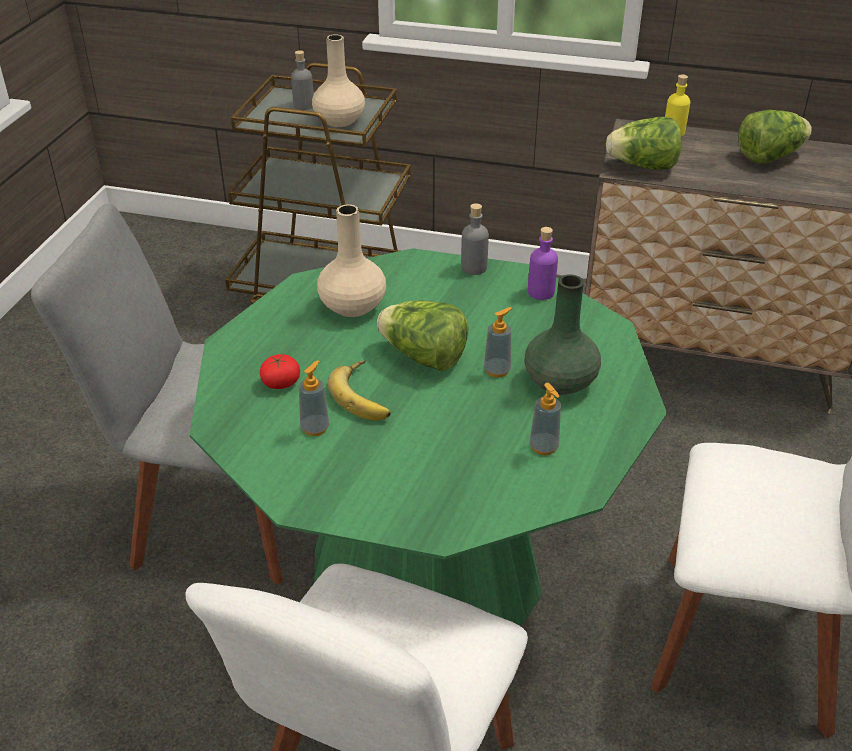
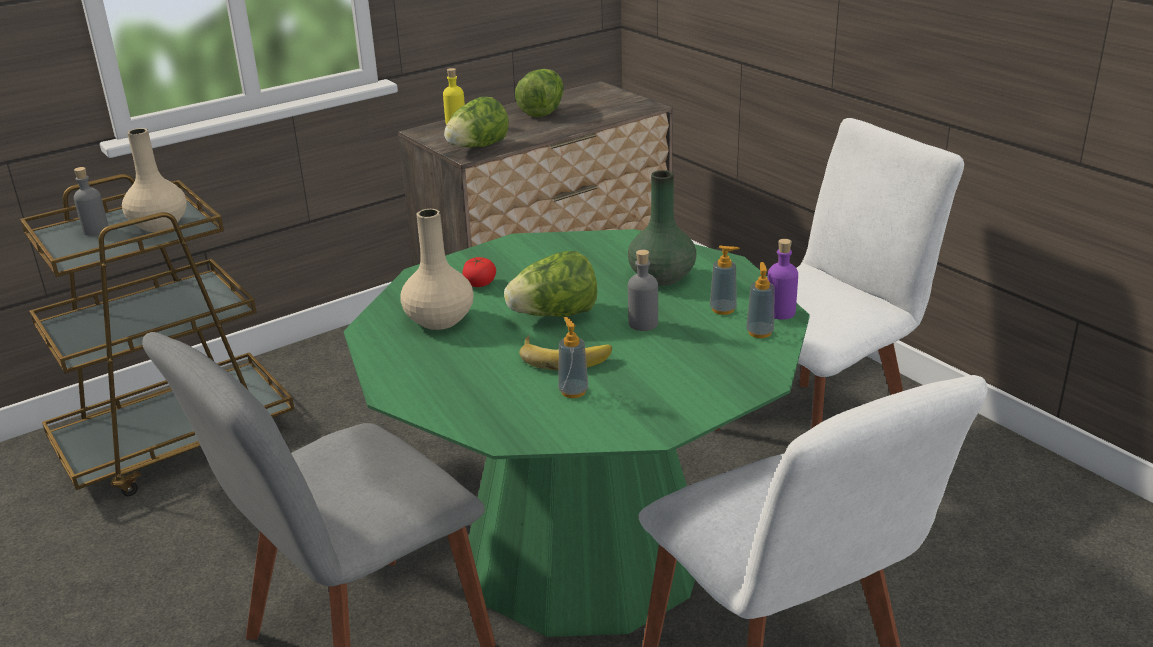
camera: 50 degrees left, 10 degrees down
(281, 383) = (490, 387): tomato -> tomato (479, 283)
(474, 267) = (475, 255): grey bottle -> grey bottle (643, 324)
(497, 370) = (614, 294): soap dispenser -> soap dispenser (759, 332)
(541, 292) = (549, 244): purple bottle -> purple bottle (780, 312)

